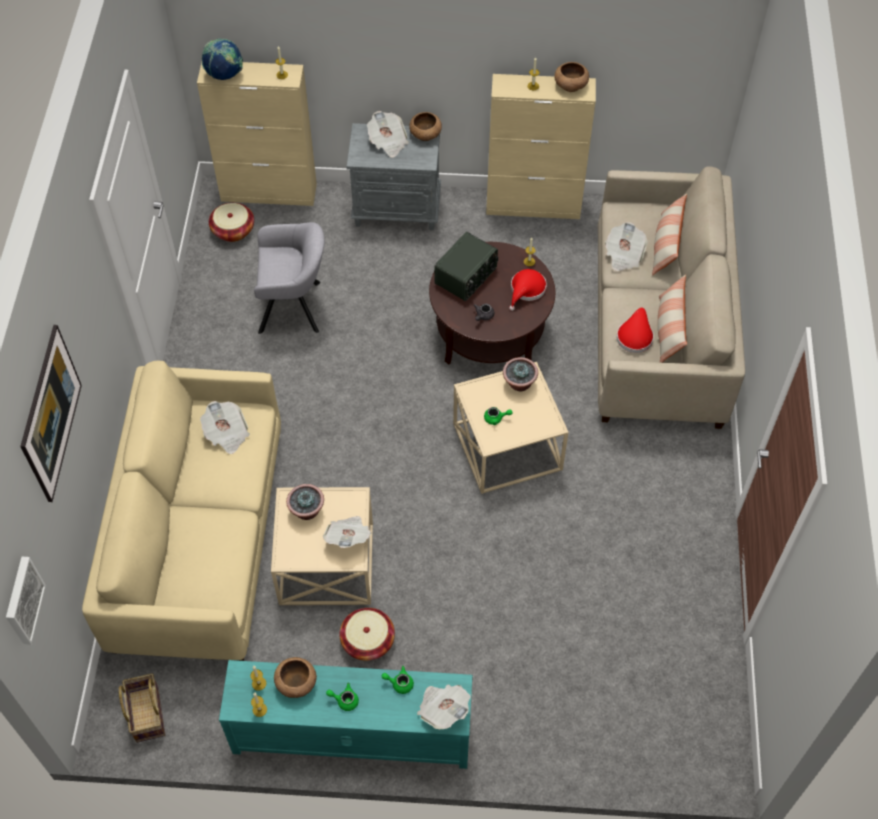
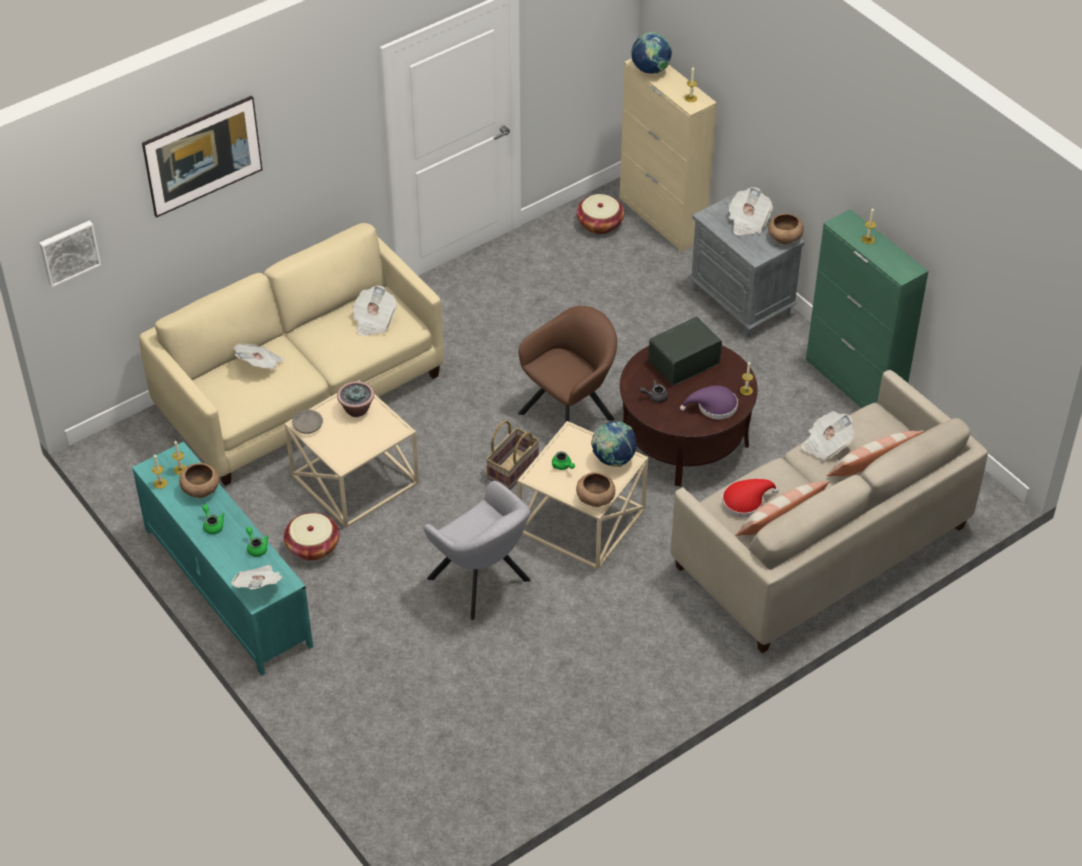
camera: 50 degrees right, 10 degrees down
(146, 714) = (131, 461): basket -> basket (512, 469)
(290, 556) = (307, 425): none -> grey bowl
(294, 307) = (568, 307): grey armchair -> grey armchair (482, 583)
(348, 537) = (358, 447): newspaper -> newspaper (260, 365)
(399, 380) = (570, 413): none -> brown armchair
(466, 276) = (683, 362): radio -> radio turned 150 degrees clockwise
(519, 384) = (613, 460): potted plant -> globe
(526, 290) = (713, 407): red hat -> purple hat
(533, 206) = (854, 384): beige cabinet -> green cabinet
(570, 85) = (899, 260): brown bowl -> brown bowl (595, 498)

